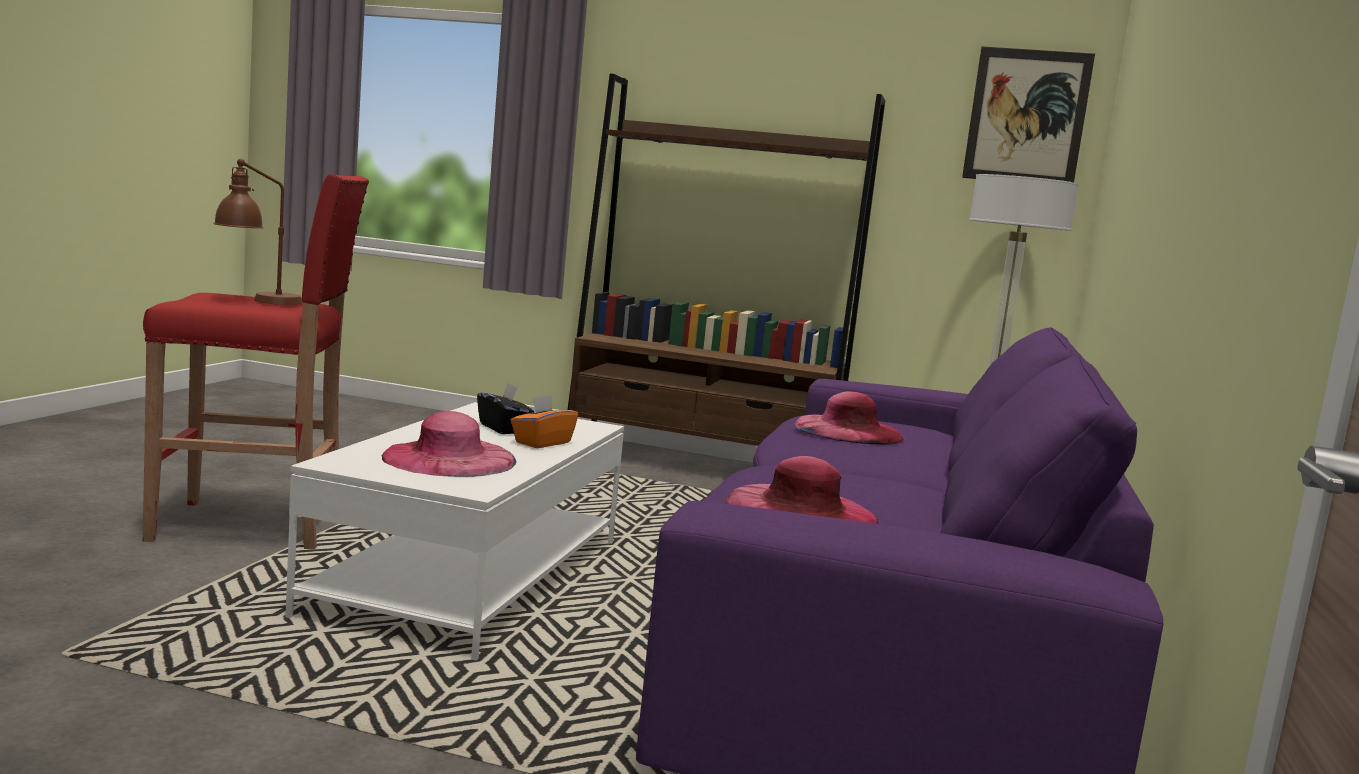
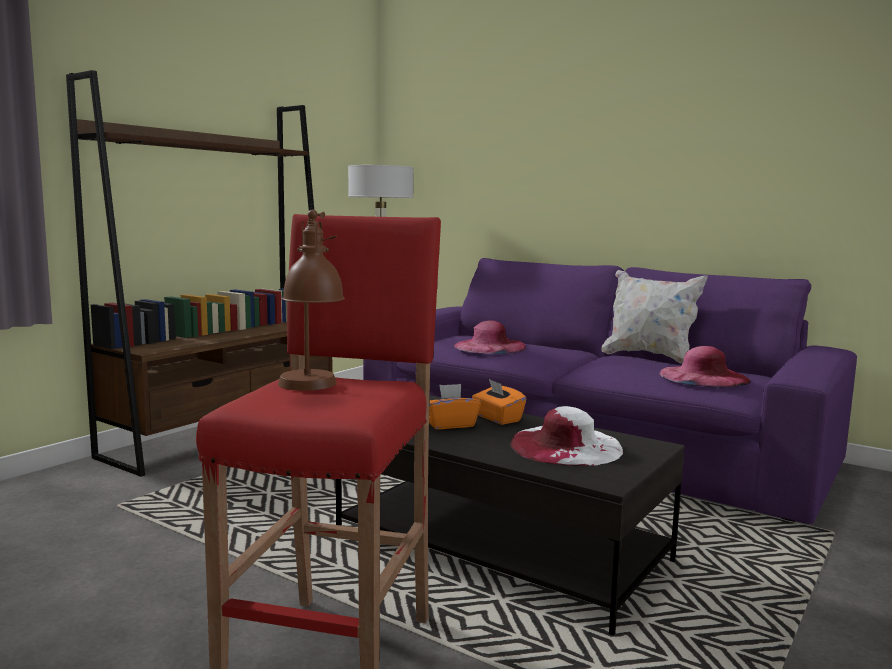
camera: 70 degrees left, 0 degrees up
(449, 458) = (566, 446): pink hat -> white hat
(471, 577) = (501, 549): white coffee table -> black coffee table
(504, 429) = (450, 425): black tissue box -> orange tissue box
(941, 503) = (649, 357): none -> white pillow
(1027, 117) = (347, 123): picture -> none

